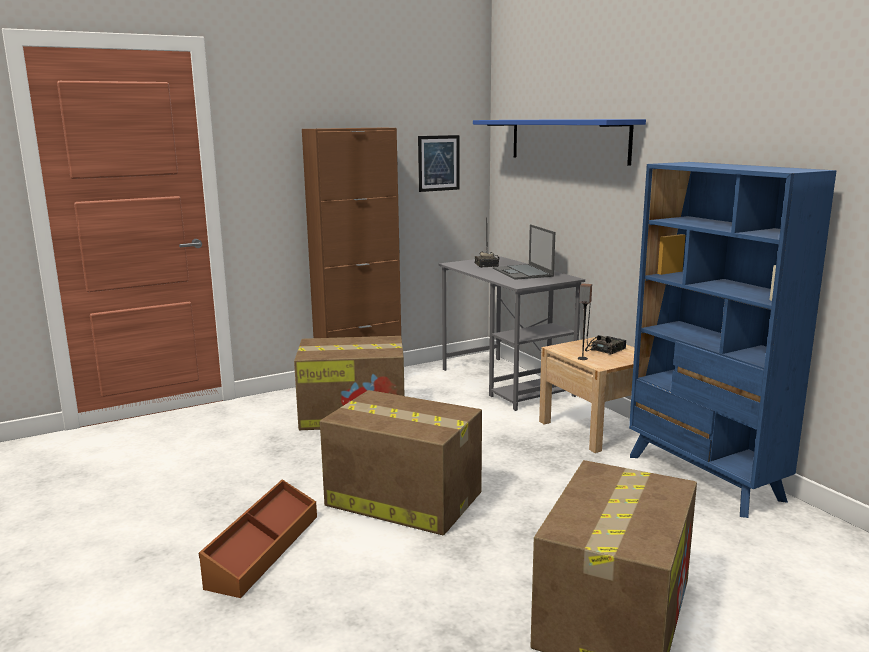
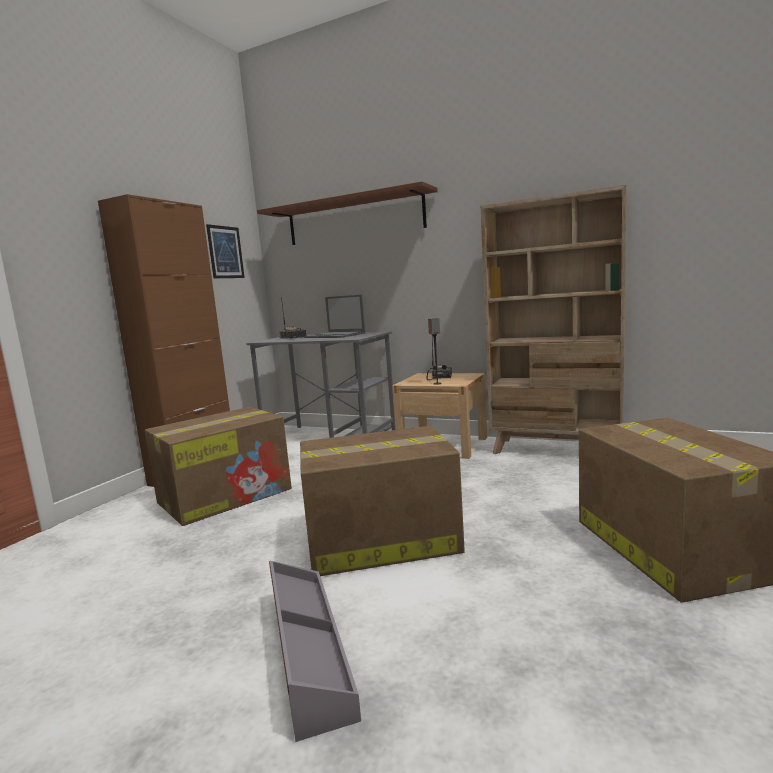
camera: 35 degrees left, 5 degrees down
(262, 550) = (307, 652): brown storage box -> grey storage box
(567, 140) = (354, 219): blue shelf -> brown shelf
(703, 478) = (556, 450): blue bookcase -> beige bookcase

